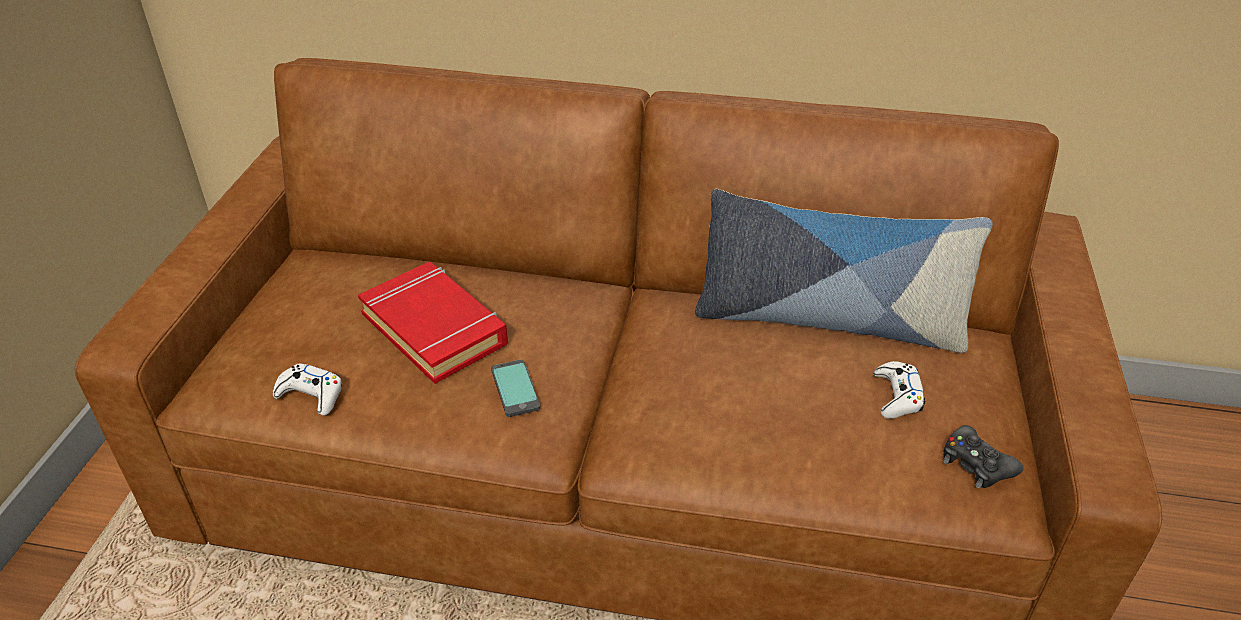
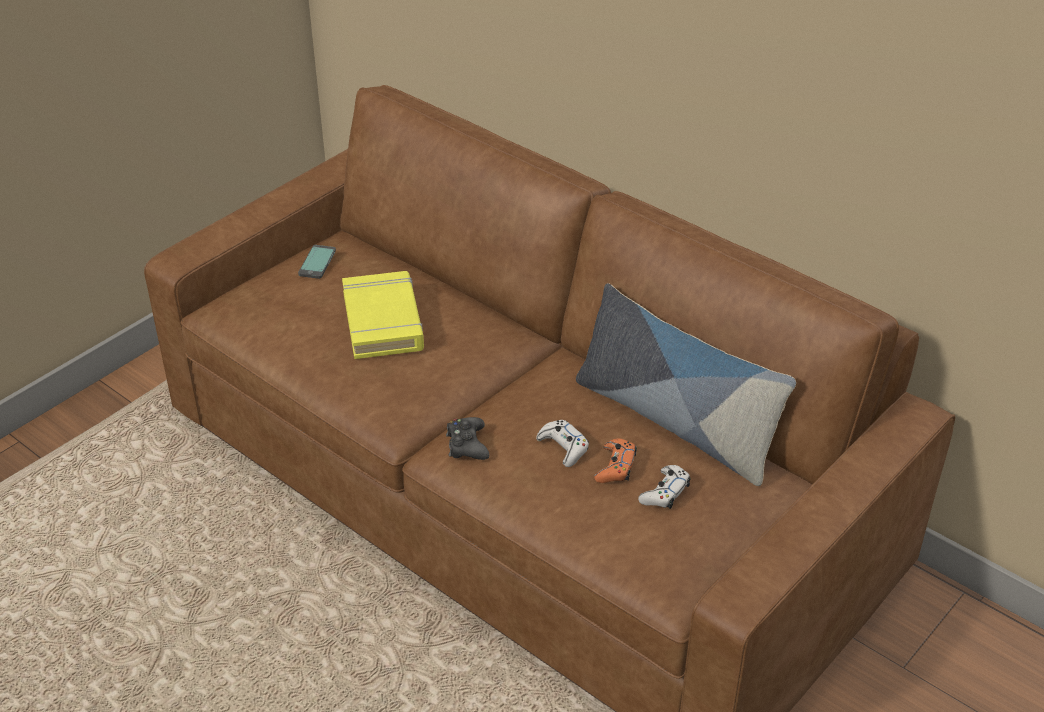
camera: 30 degrees right, 0 degrees up
(311, 395) = (274, 337): white game controller -> white game controller (563, 447)
(435, 328) = (383, 321): red book -> yellow book
(515, 389) = (404, 383): phone -> phone (317, 263)
(824, 389) = (615, 467): none -> orange game controller
(976, 464) = (675, 559): black game controller -> black game controller (467, 445)

